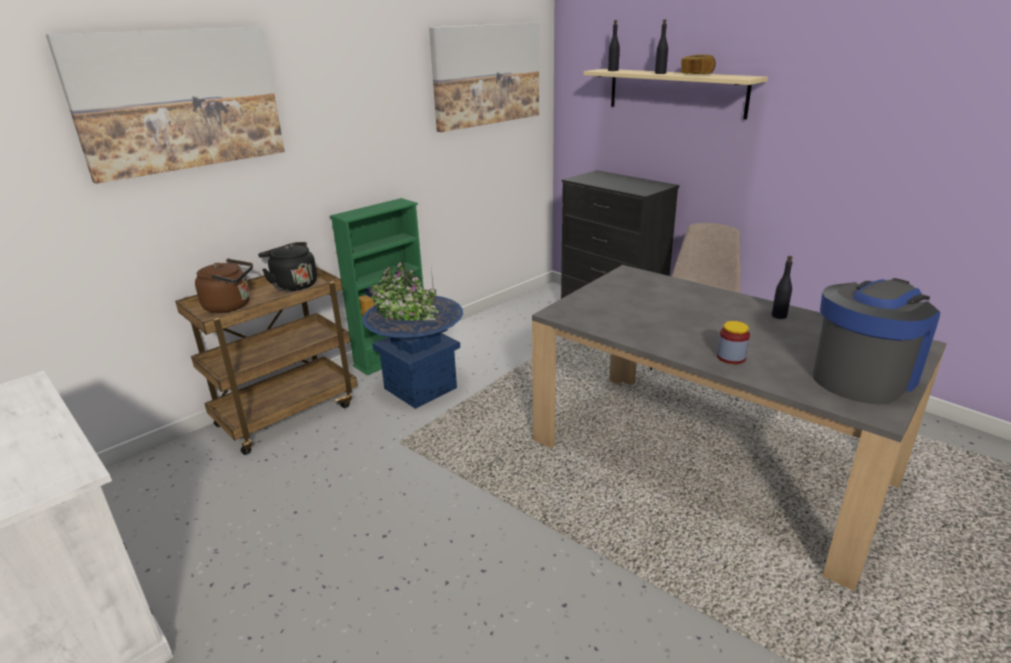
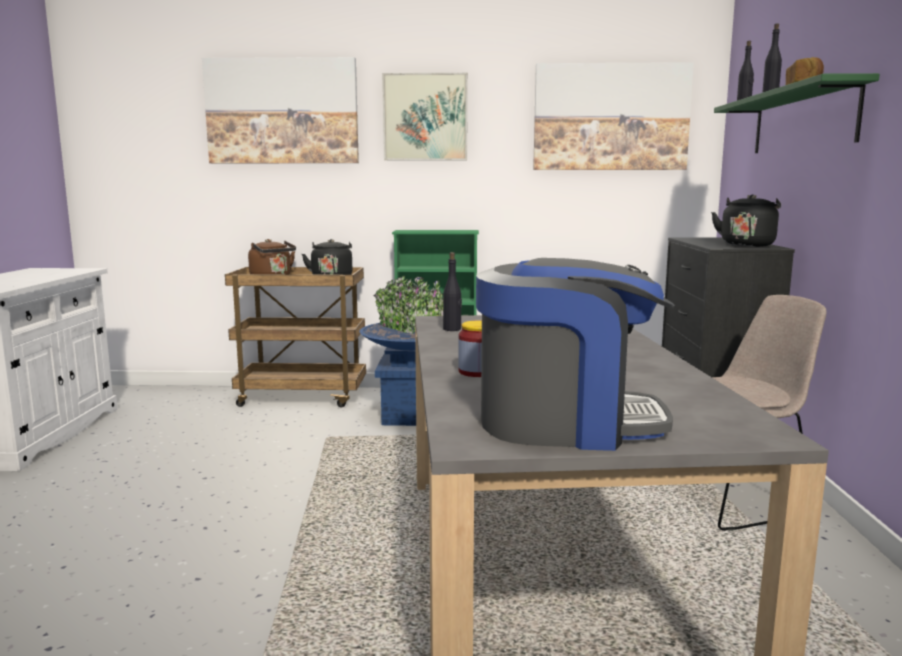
camera: 45 degrees right, 15 degrees down
(340, 90) = (425, 117): none -> picture
(643, 184) = (747, 245): none -> black kettle
(675, 92) = (802, 121): beige shelf -> green shelf
(779, 316) = (649, 370): black bottle -> black bottle (452, 329)

